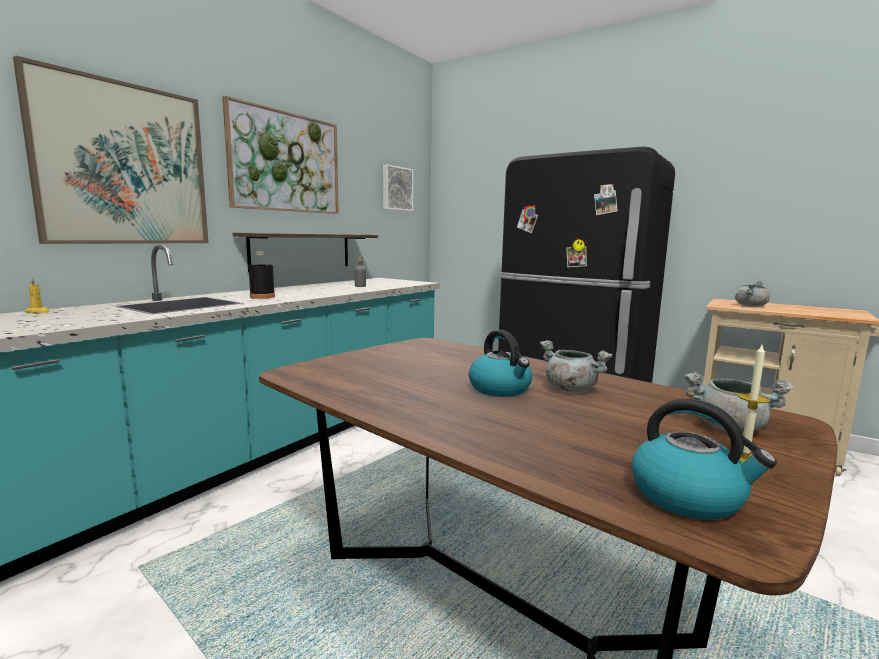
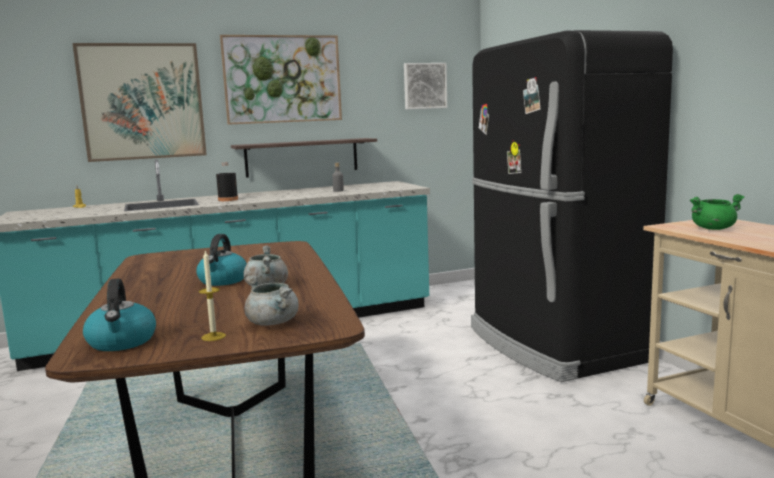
camera: 35 degrees right, 0 degrees up
(750, 306) = (713, 228): grey cooking pot -> green cooking pot

